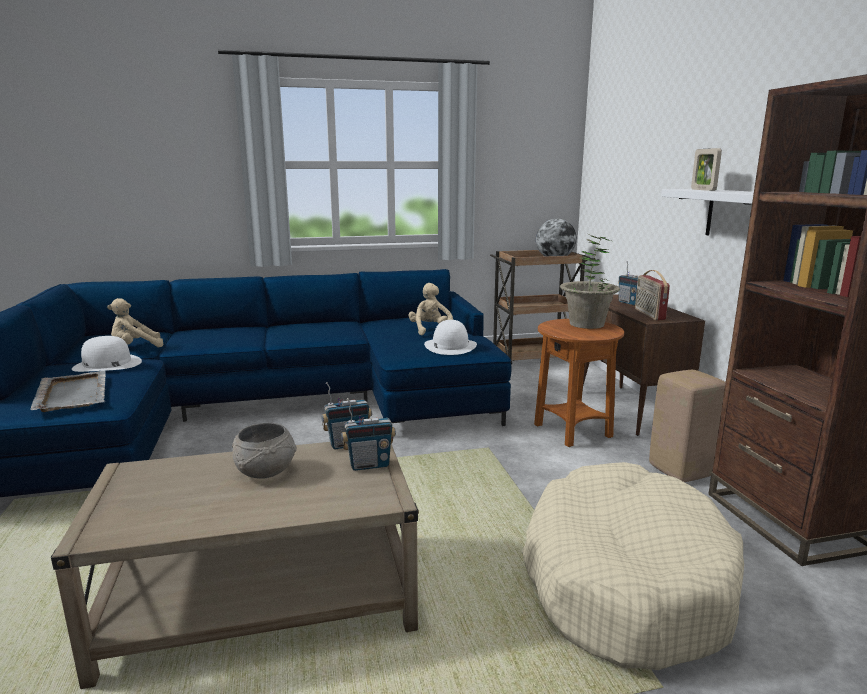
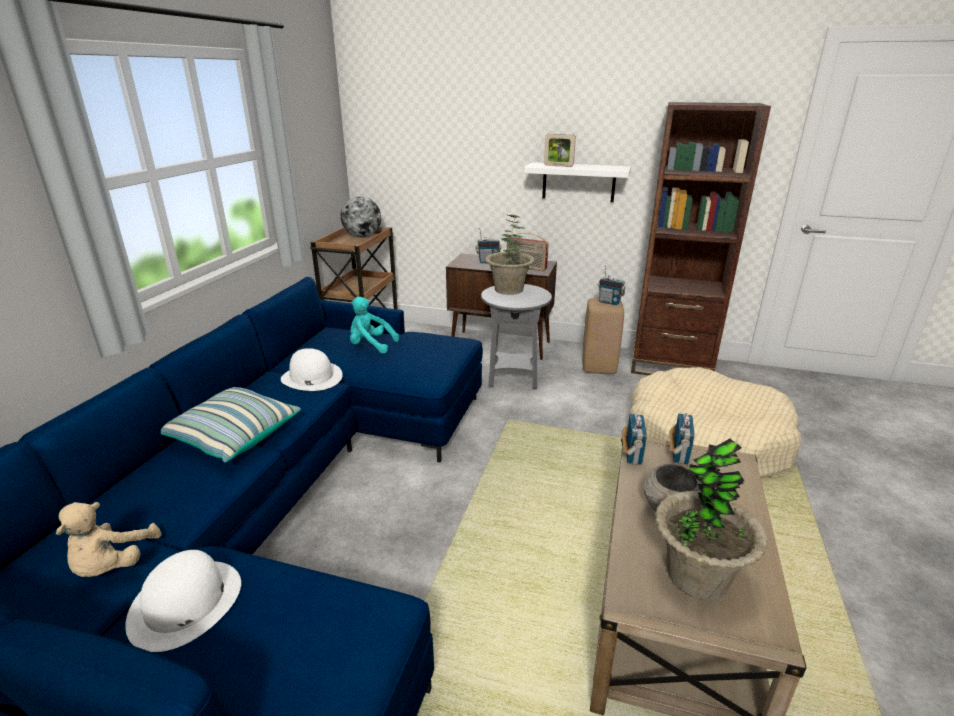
camera: 60 degrees left, 10 degrees up
(72, 393) = (303, 650): grey tray -> none
(167, 494) = (697, 576): none -> potted plant
(266, 334) = (233, 436): none -> pillow
(430, 330) = (370, 345): beige plush toy -> turquoise plush toy
(450, 346) = (431, 351): white hat -> white hat (311, 377)
(573, 431) = (513, 377): brown side table -> grey side table
(697, 377) = (609, 302): none -> radio

